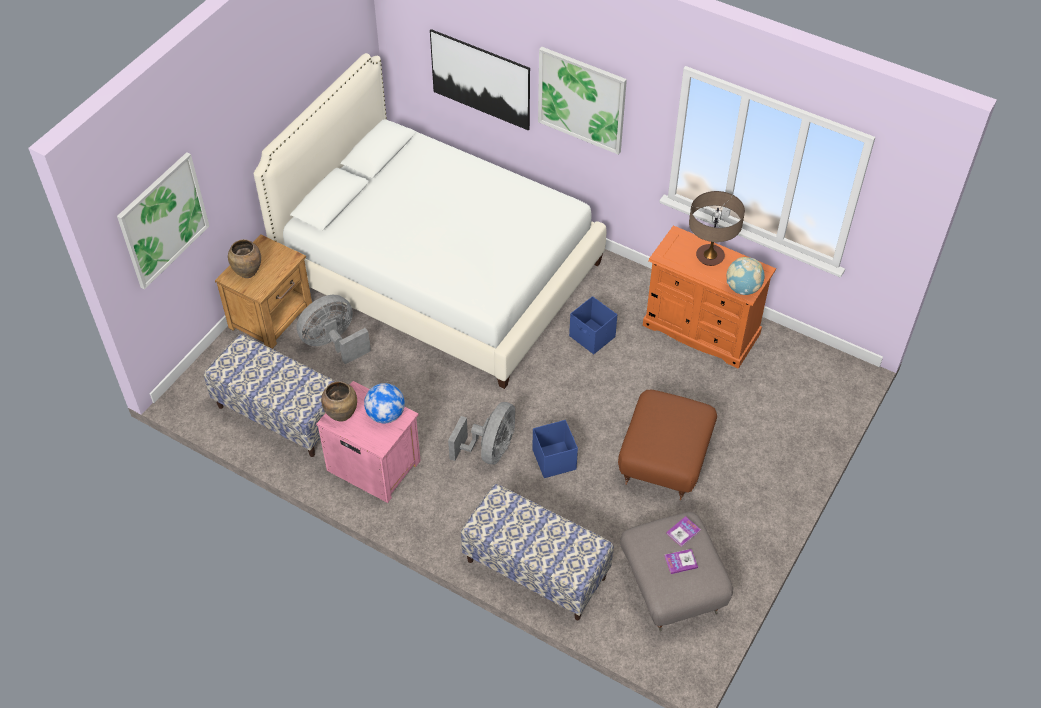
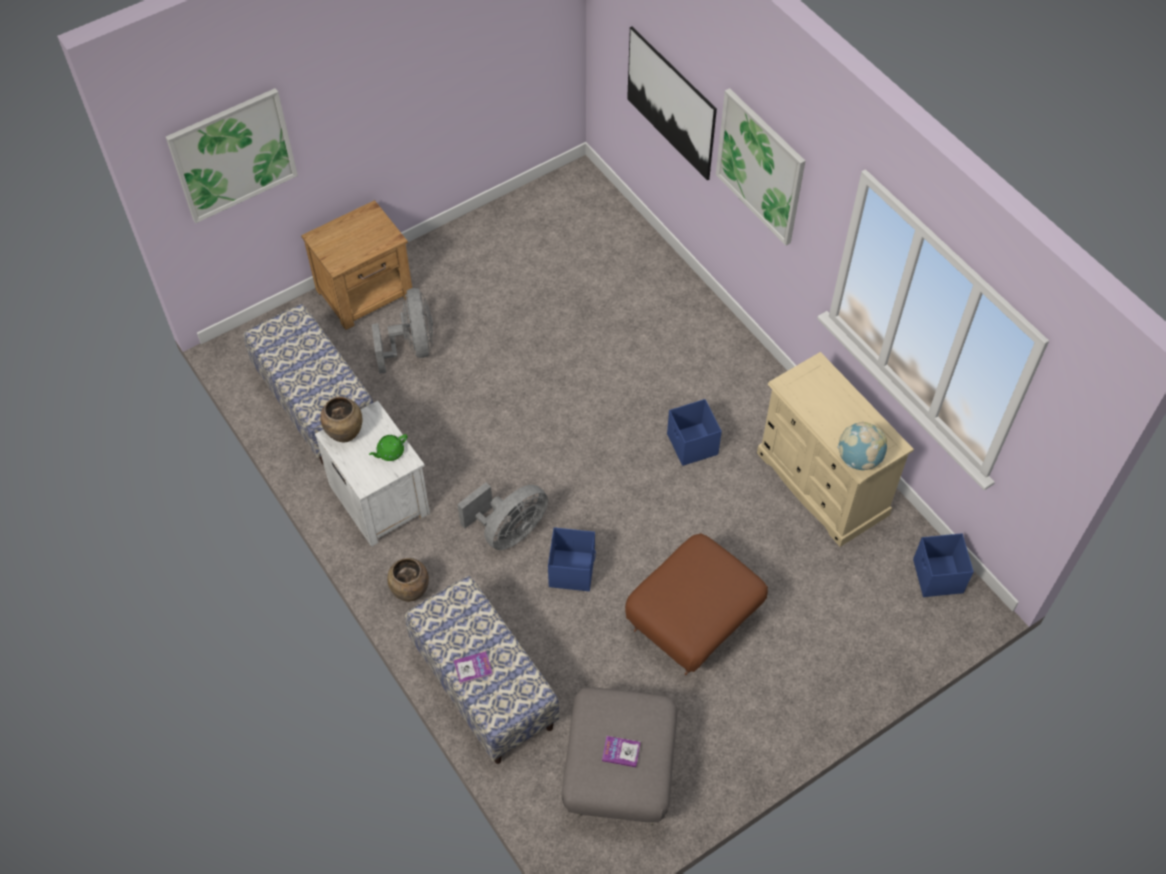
camera: 25 degrees right, 5 degrees up
(247, 272) = (338, 238): brown vase -> brown vase (410, 592)
(334, 343) = (412, 347): grey fan -> grey fan turned 90 degrees clockwise
(373, 464) = (379, 498): pink nightstand -> white nightstand
(386, 415) = (390, 452): globe -> green teapot
(440, 271) = (567, 306): white bed -> none
(683, 532) = (643, 718): book -> book (473, 668)
(701, 330) = (822, 484): orange dresser -> beige dresser
(710, 256) = (841, 405): table lamp -> none
(816, 363) = (937, 577): none -> blue storage box

